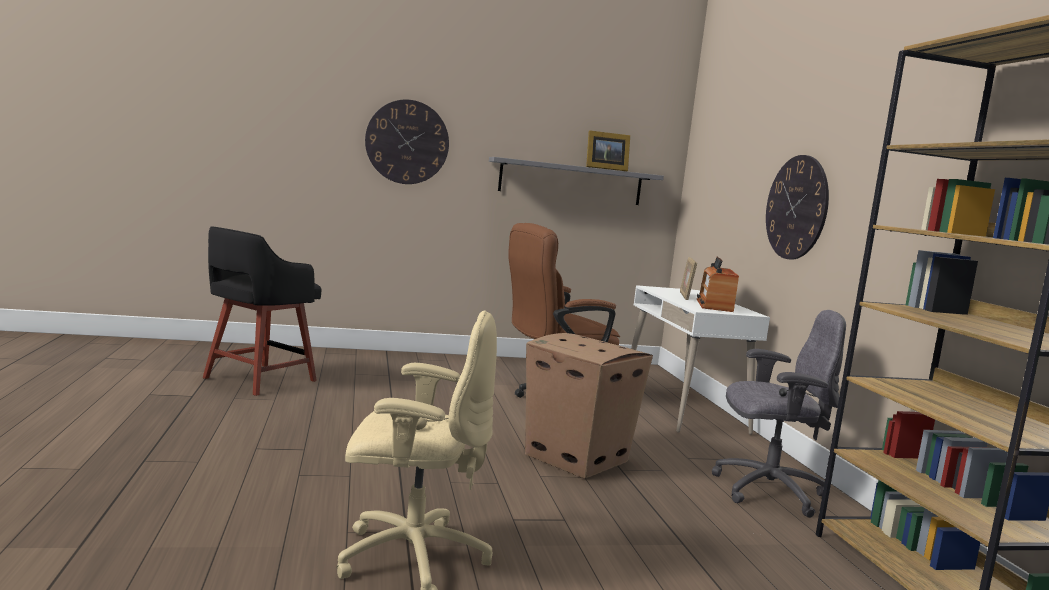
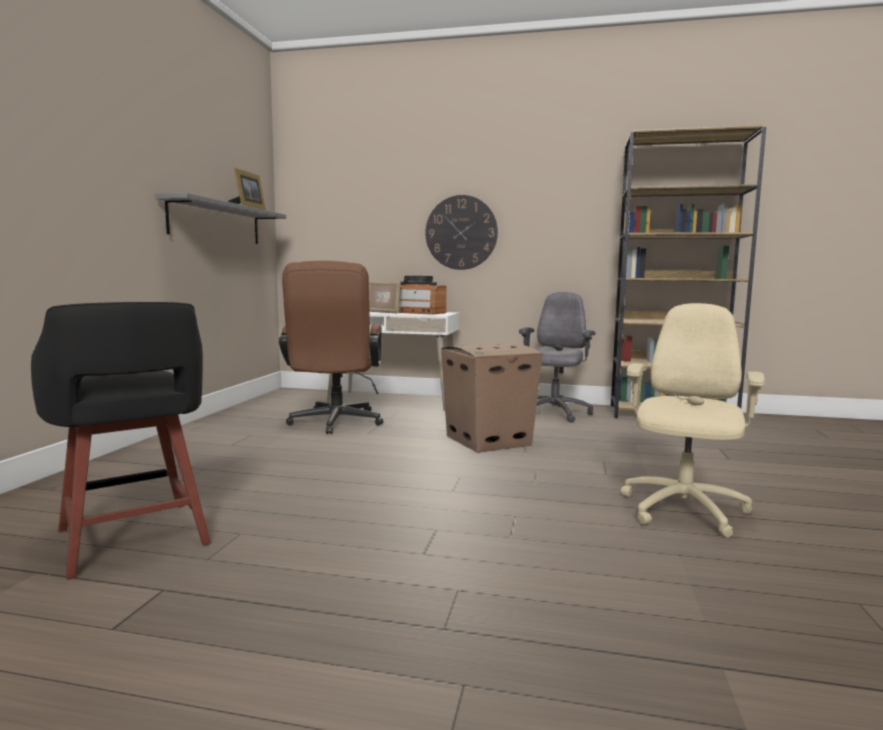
camera: 65 degrees left, 0 degrees up
(407, 142) = (74, 169): wall clock -> none

